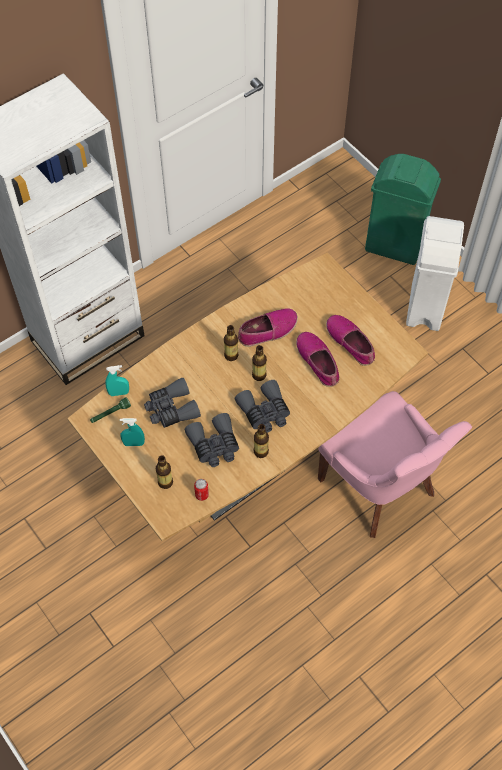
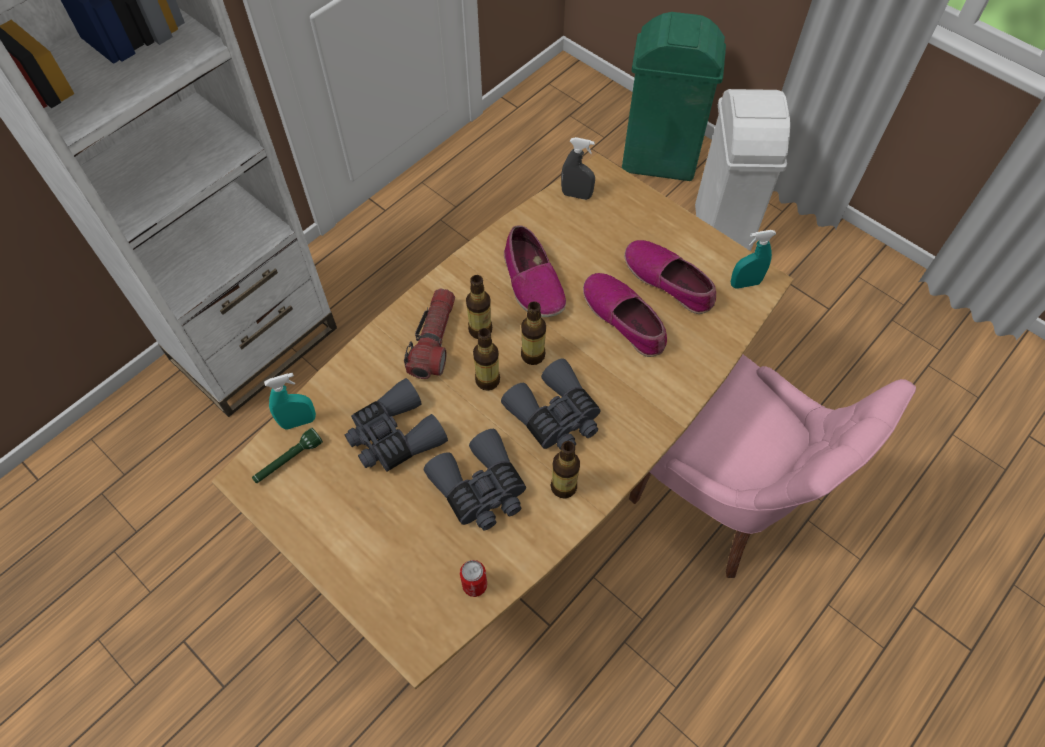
camera: 10 degrees left, 0 degrees up
(134, 443) = (337, 508): turquoise spray bottle -> turquoise spray bottle (745, 283)
(165, 482) = (404, 572): bottle -> bottle (487, 380)
(203, 358) = (434, 340): none -> flashlight
(268, 331) = (532, 282): shoe -> shoe turned 105 degrees clockwise
(307, 279) = (576, 195): none -> grey spray bottle

